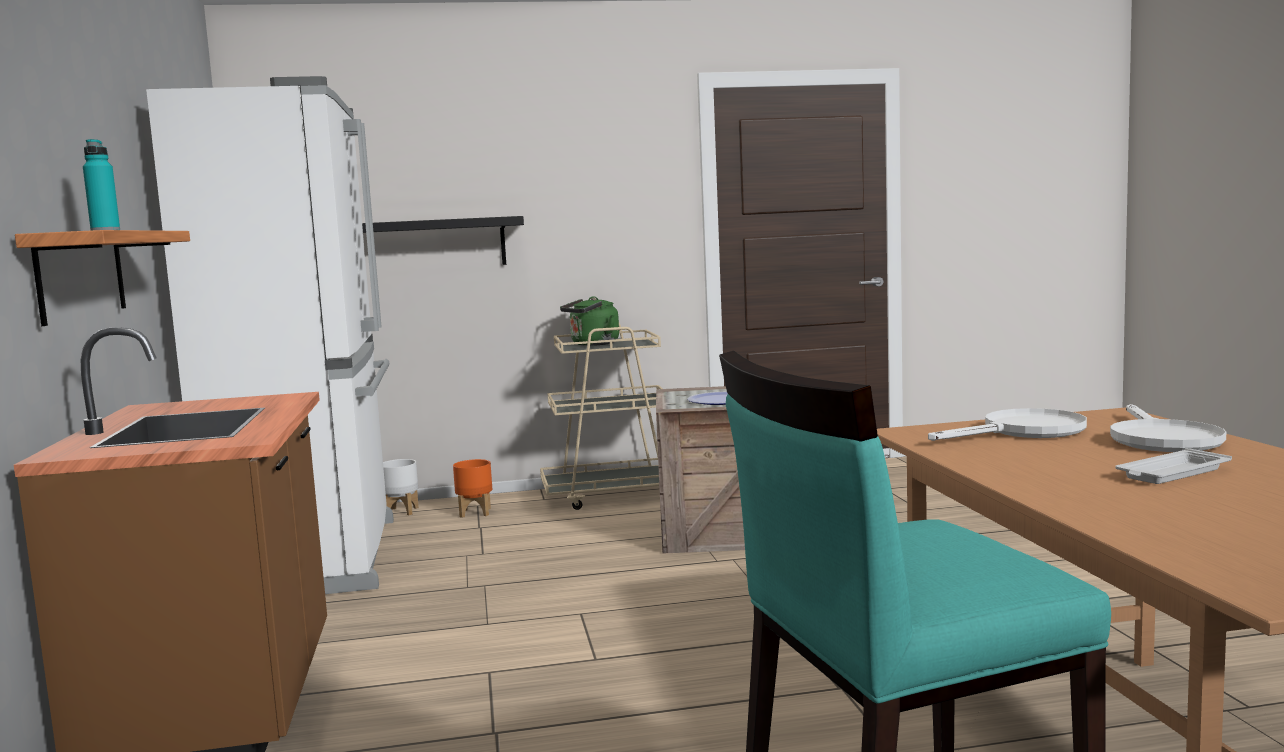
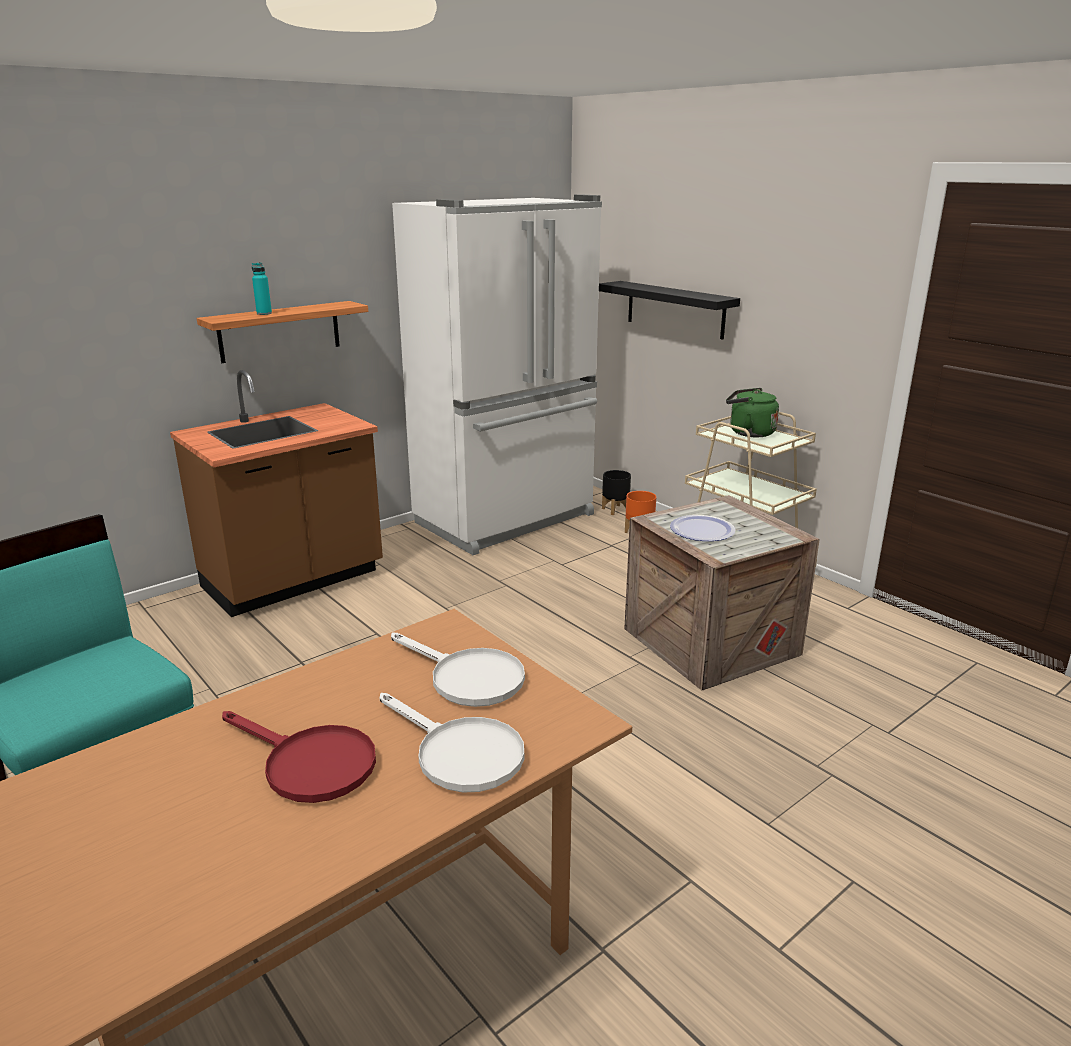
camera: 60 degrees right, 15 degrees up
(401, 511) = (616, 510): white planter -> black planter
(1160, 439) = (459, 753): white frying pan -> white frying pan turned 120 degrees counterclockwise
(1171, 473) = (309, 764): white tray -> red frying pan

